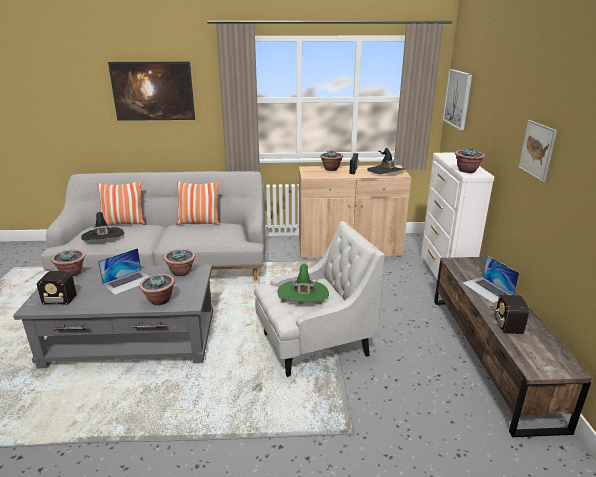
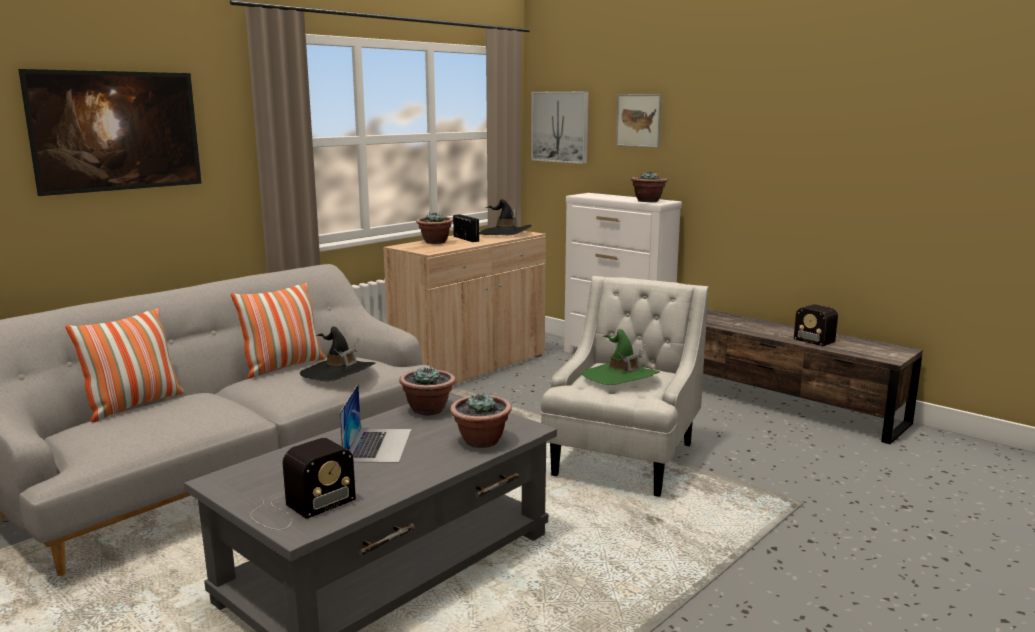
camera: 45 degrees left, 10 degrees down
(72, 273) = (243, 473): potted plant -> none
(103, 236) = (145, 428): black hat -> black hat (338, 373)
(487, 289) = (745, 324): laptop -> none
(537, 150) = (756, 151): picture -> picture (638, 120)

